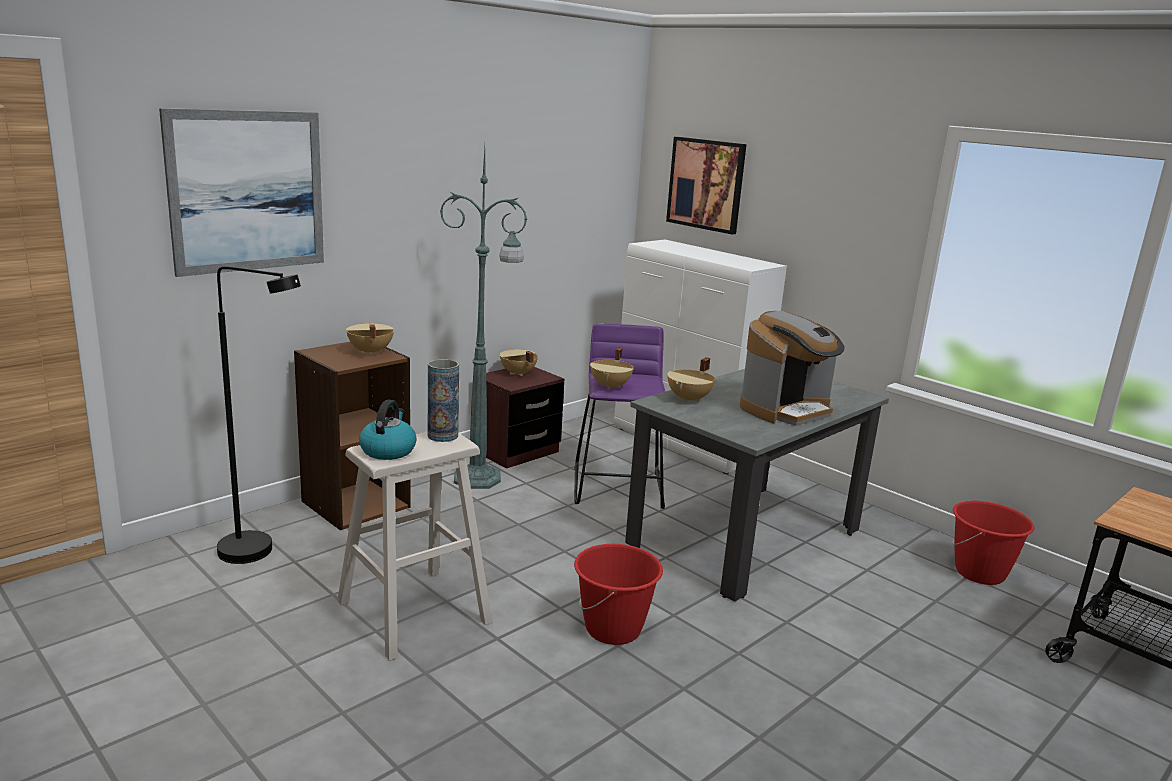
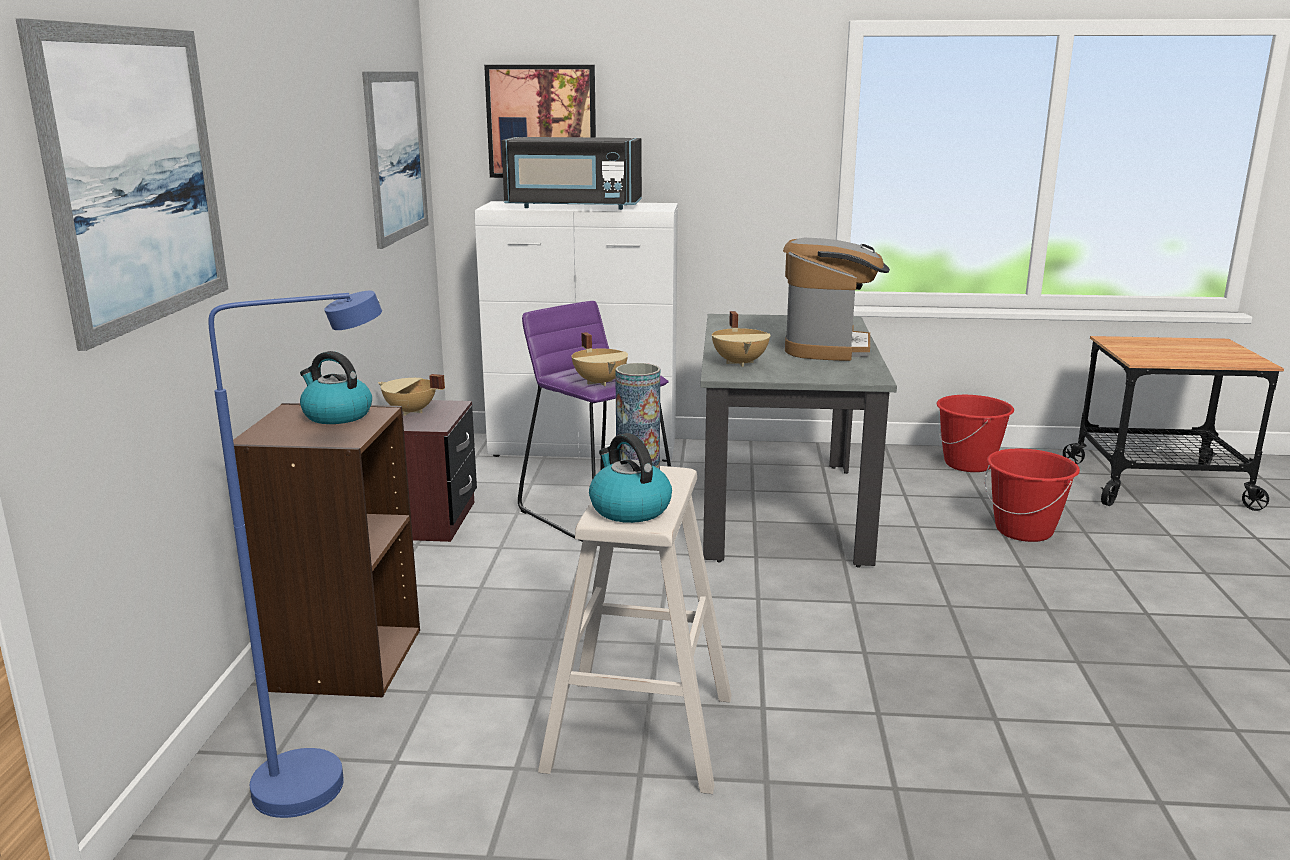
camera: 40 degrees left, 0 degrees up
(259, 552) = (324, 779): black floor lamp -> blue floor lamp
(369, 352) = (336, 415): beige cooking pot -> kettle
(480, 479) = (441, 565): green floor lamp -> none
(576, 196) = (396, 155): none -> picture
(613, 629) = (836, 641): red bucket -> red bucket (1024, 531)
(697, 253) = (573, 206): none -> black microwave

